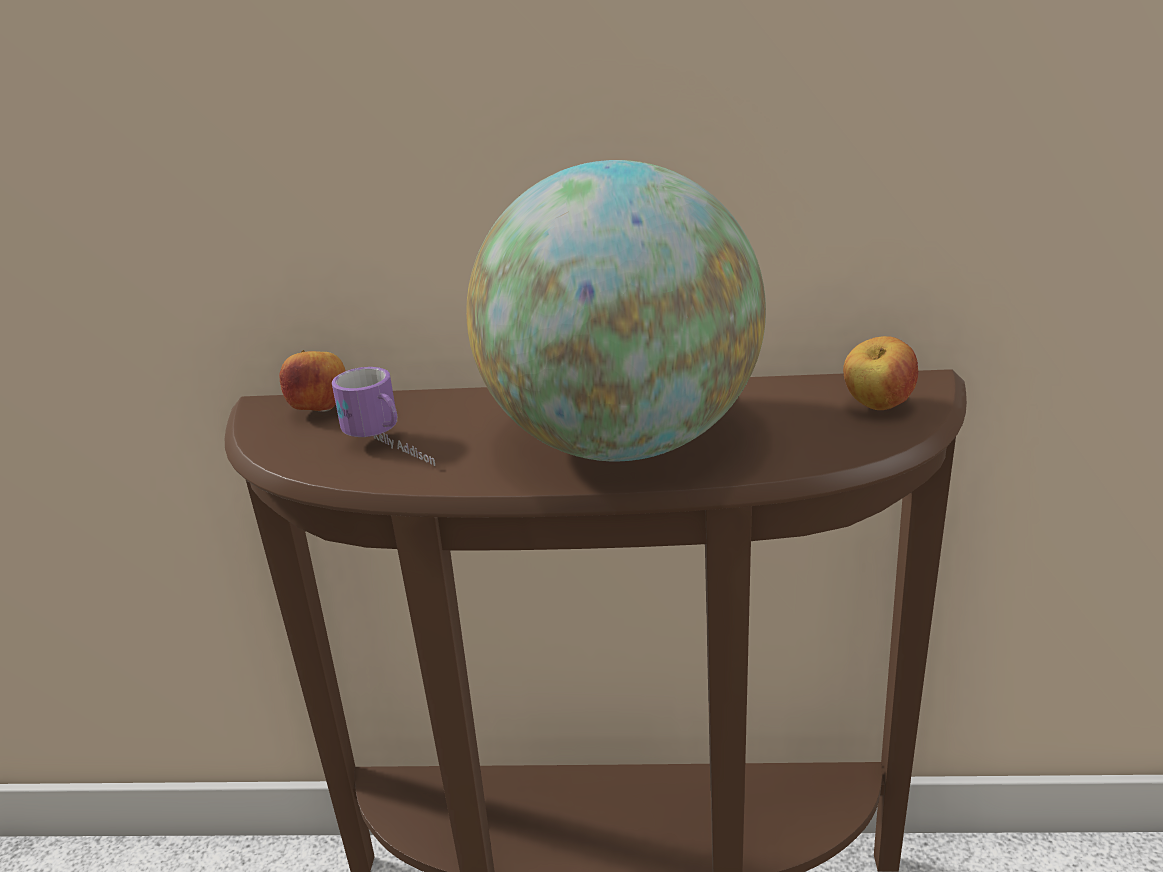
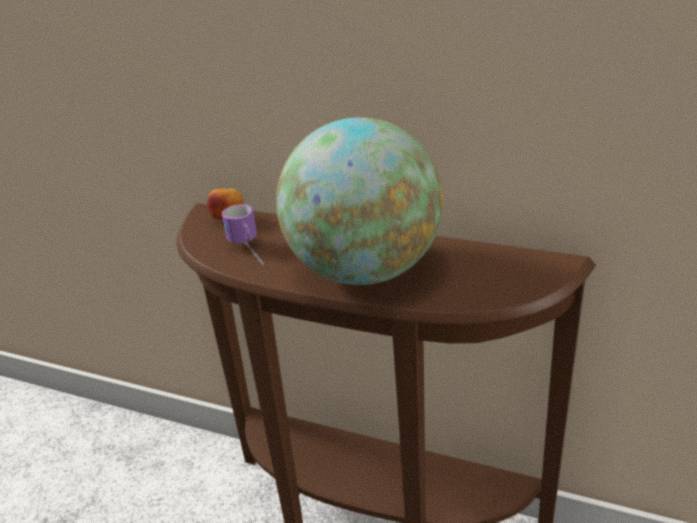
camera: 20 degrees right, 5 degrees up
(876, 407) = (520, 274): apple -> none

